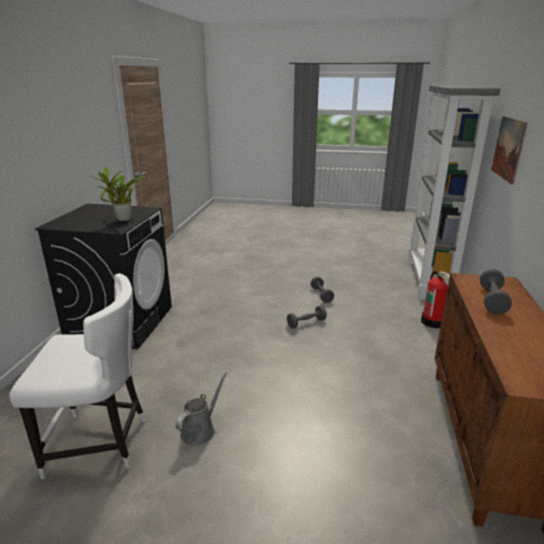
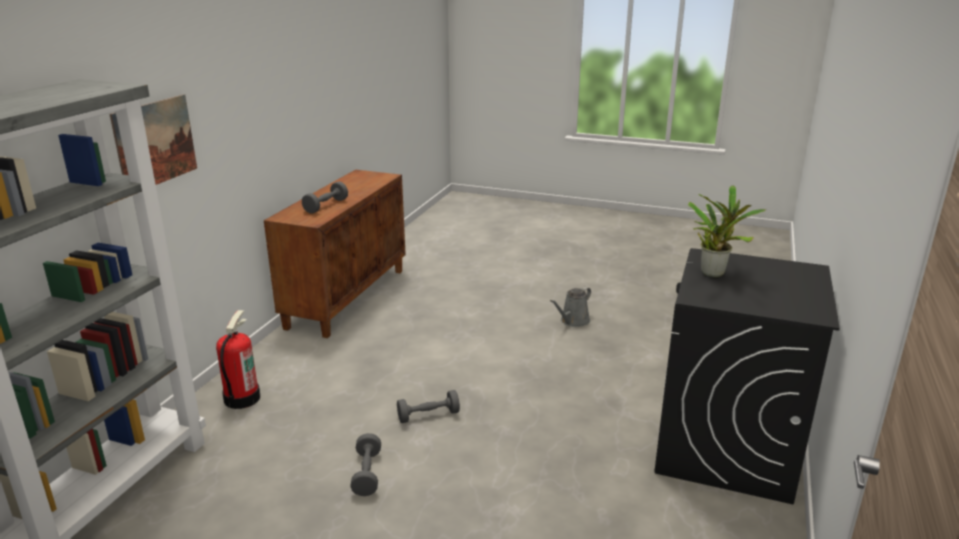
camera: 170 degrees left, 0 degrees up
(100, 444) = (655, 321): white chair -> none

